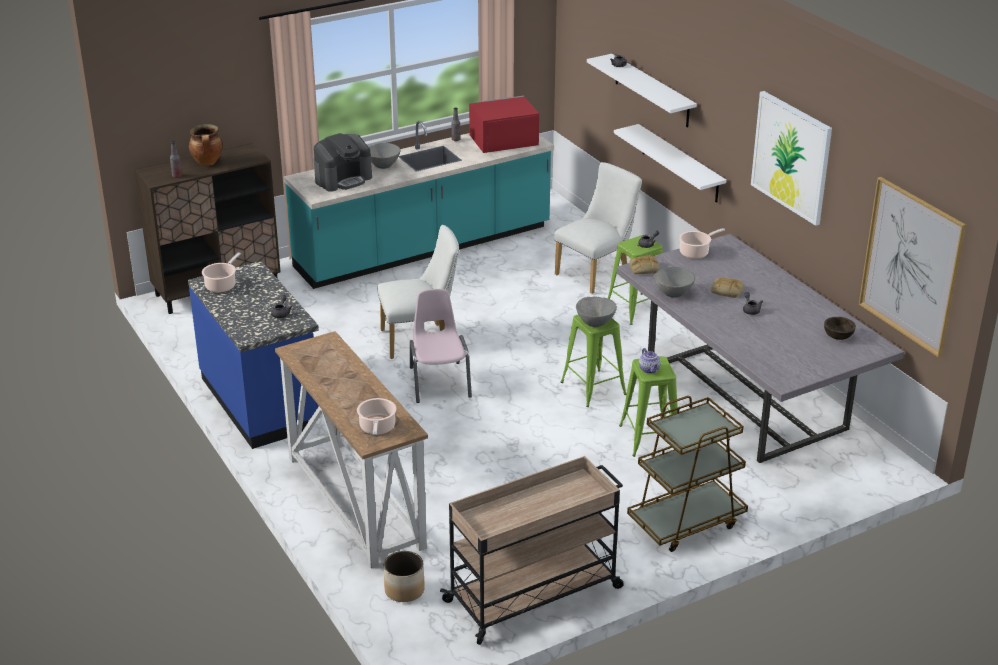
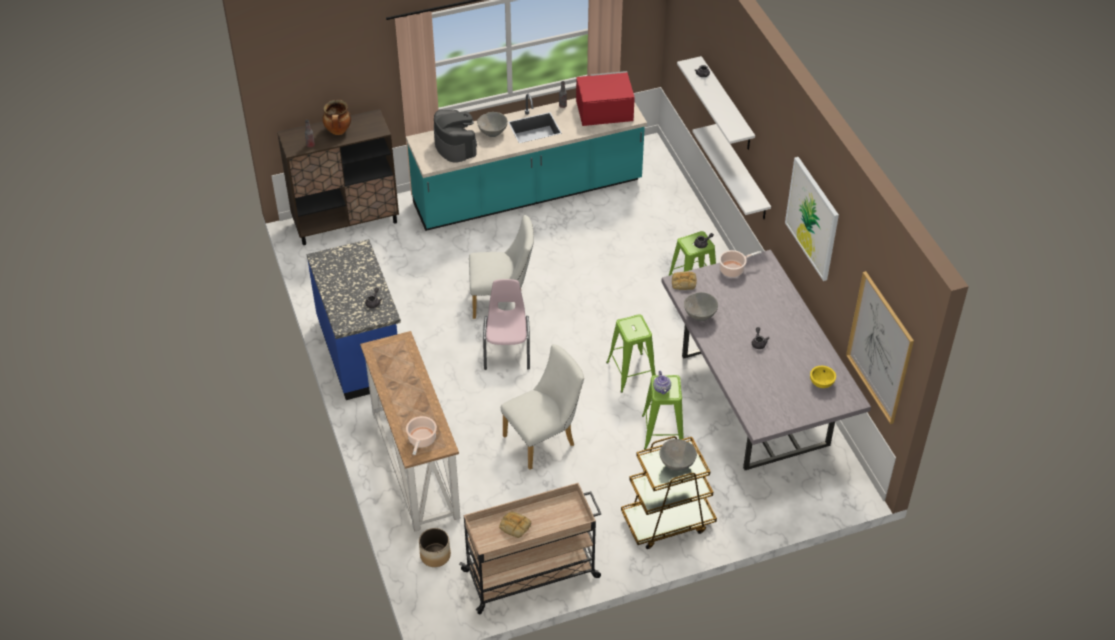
camera: 10 degrees right, 15 degrees up
(222, 285) = (332, 264): cooking pot -> none
(343, 179) = (455, 146): coffee machine -> coffee machine turned 90 degrees counterclockwise
(595, 323) = (632, 331): grey bowl -> grey bowl (677, 464)
(597, 273) = (669, 242): white chair -> white chair (544, 439)
(726, 290) = (745, 318): bread -> bread (514, 526)
(838, 336) = (821, 382): brown bowl -> yellow bowl

